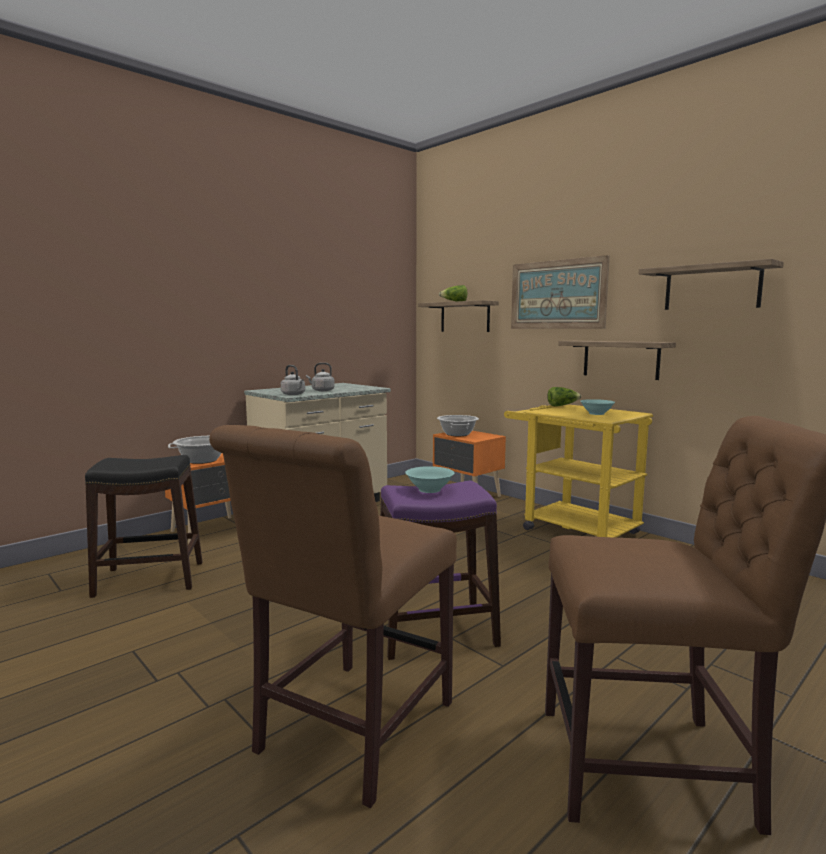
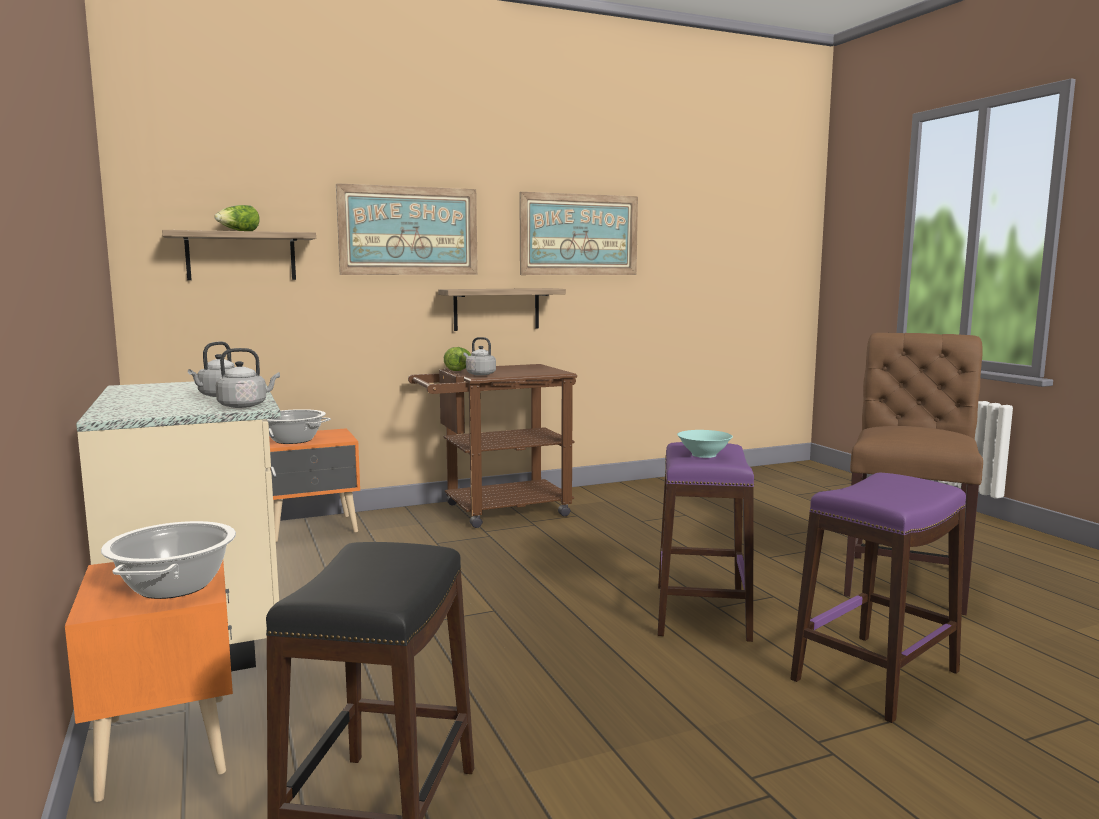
camera: 70 degrees left, 0 degrees up
(348, 732) = (877, 676): brown chair -> purple stool
(547, 409) = (479, 374): none -> grey kettle
(571, 528) = (496, 511): yellow cart -> brown cart
(596, 413) = (523, 370): turquoise bowl -> none
(712, 287) = (579, 235): shelf -> picture

